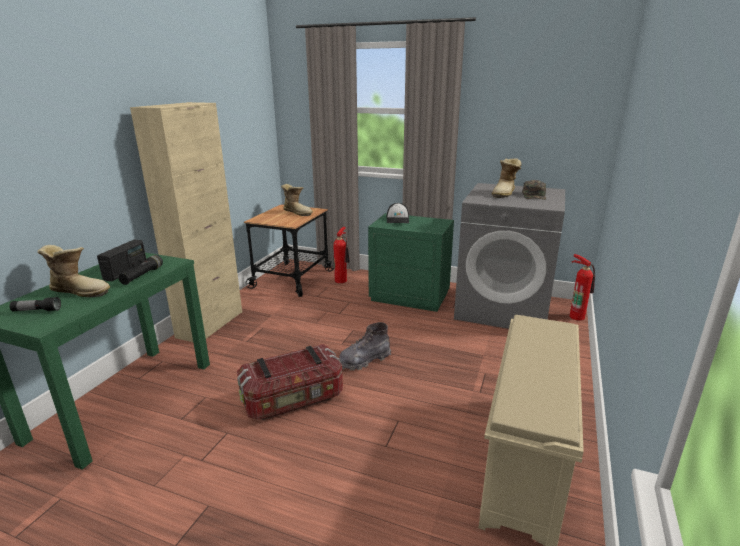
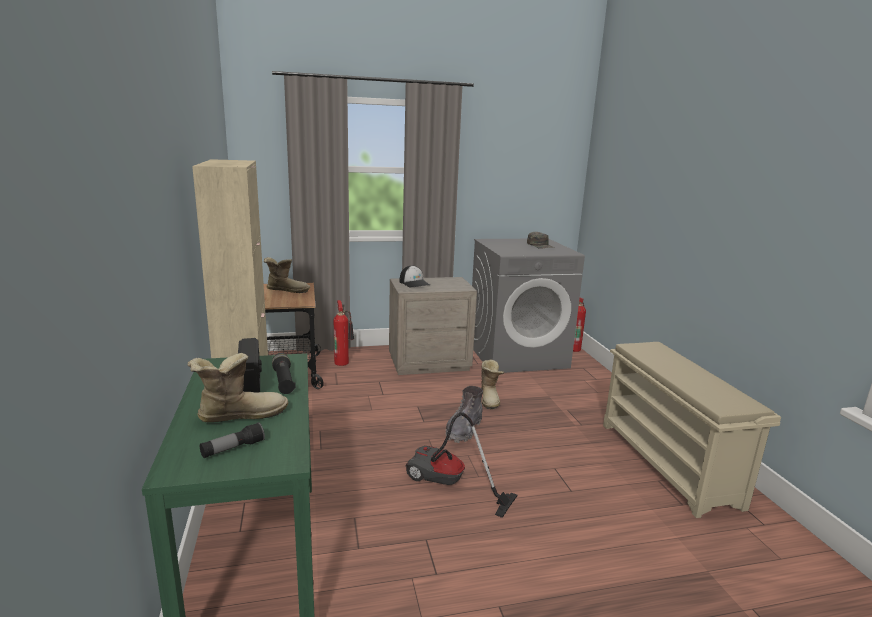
camera: 35 degrees left, 5 degrees down
(293, 400) = (448, 485): storage box -> vacuum cleaner
(410, 296) = (429, 362): green nightstand -> beige nightstand
(505, 193) = (516, 246): boot -> boot (490, 399)

